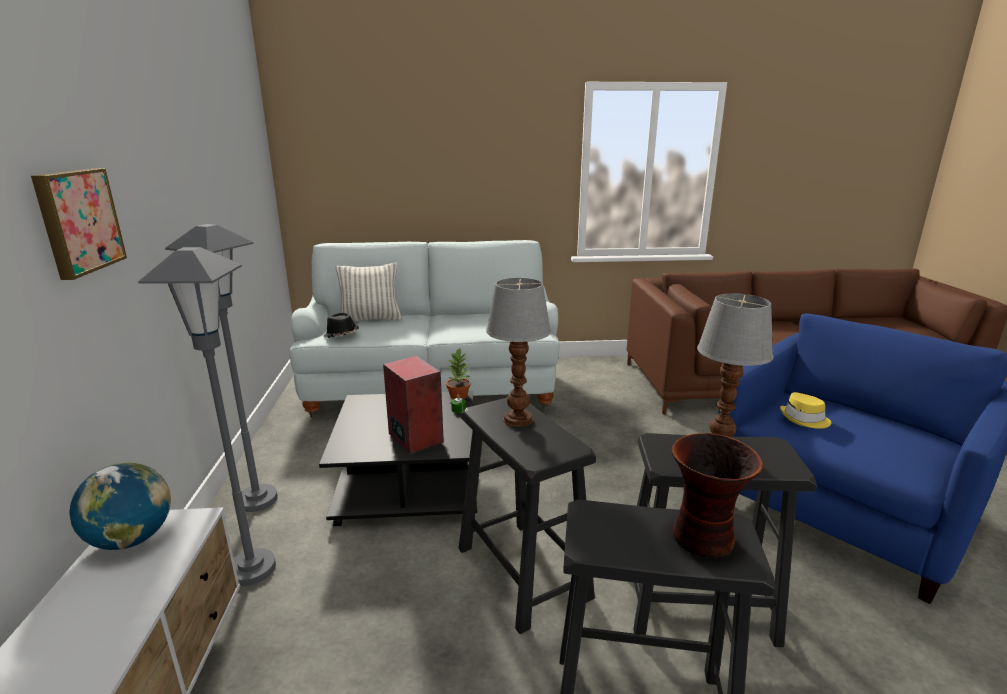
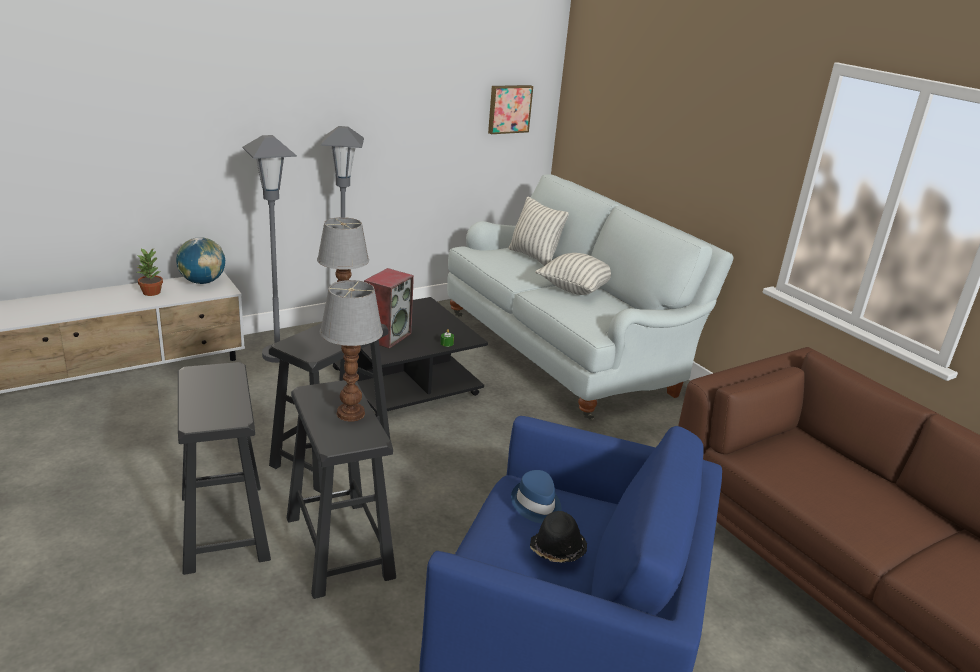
camera: 60 degrees right, 5 degrees up
(77, 221) = (254, 106): picture -> picture (509, 109)
(341, 335) = (484, 255): black hat -> black hat (557, 550)
(453, 321) = (576, 289): none -> pillow
(459, 396) = (472, 338): potted plant -> potted plant (151, 292)
(703, 539) = (215, 408): vase -> none
(804, 419) = (536, 505): yellow hat -> blue hat

